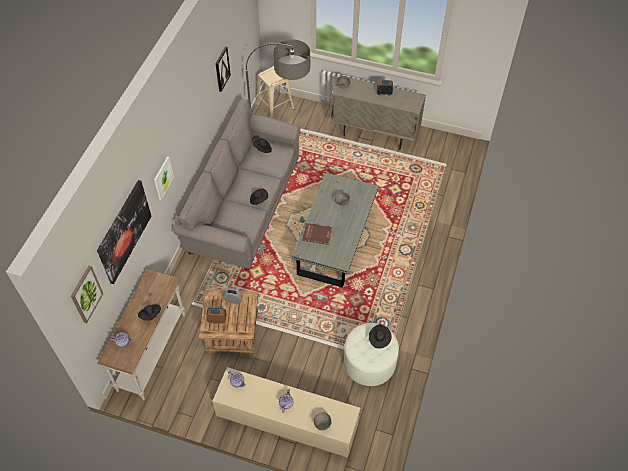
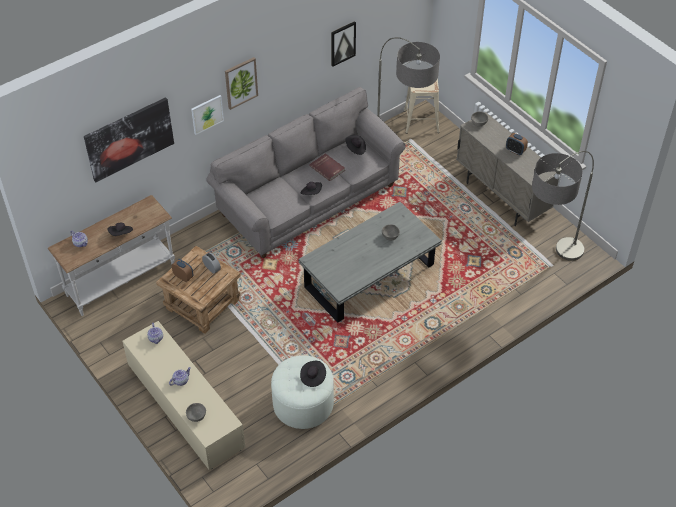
camera: 35 degrees right, 5 degrees down
(86, 294) = (55, 171): picture -> picture (241, 82)
(317, 234) = (339, 253): red book -> red book (327, 168)
(444, 167) = (547, 267): none -> floor lamp

